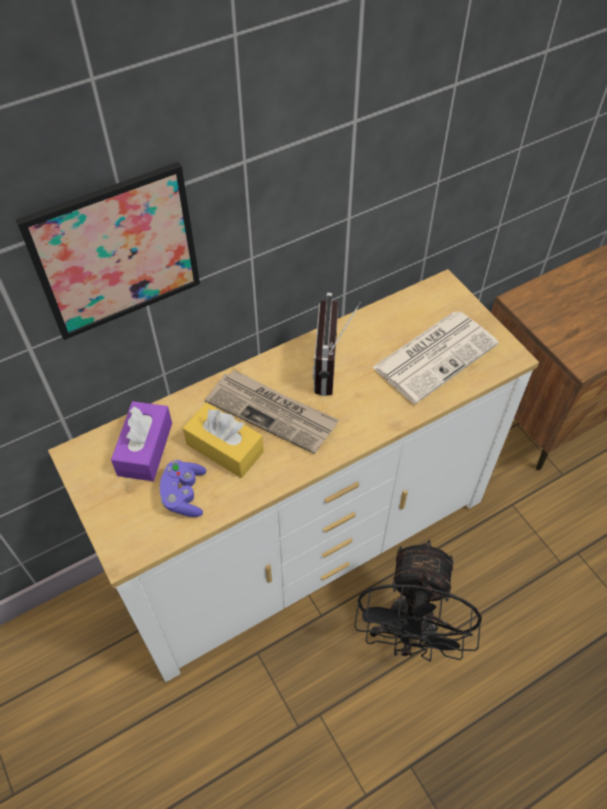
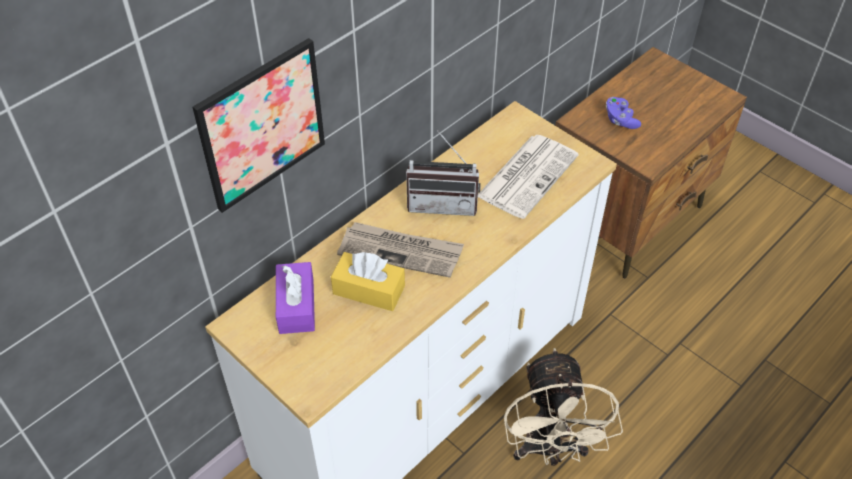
camera: 15 degrees left, 5 degrees down
(184, 495) = (346, 336): purple game controller -> purple game controller (620, 120)
(335, 367) = (443, 203): radio -> radio turned 75 degrees counterclockwise
(408, 634) = (549, 450): black fan -> beige fan

